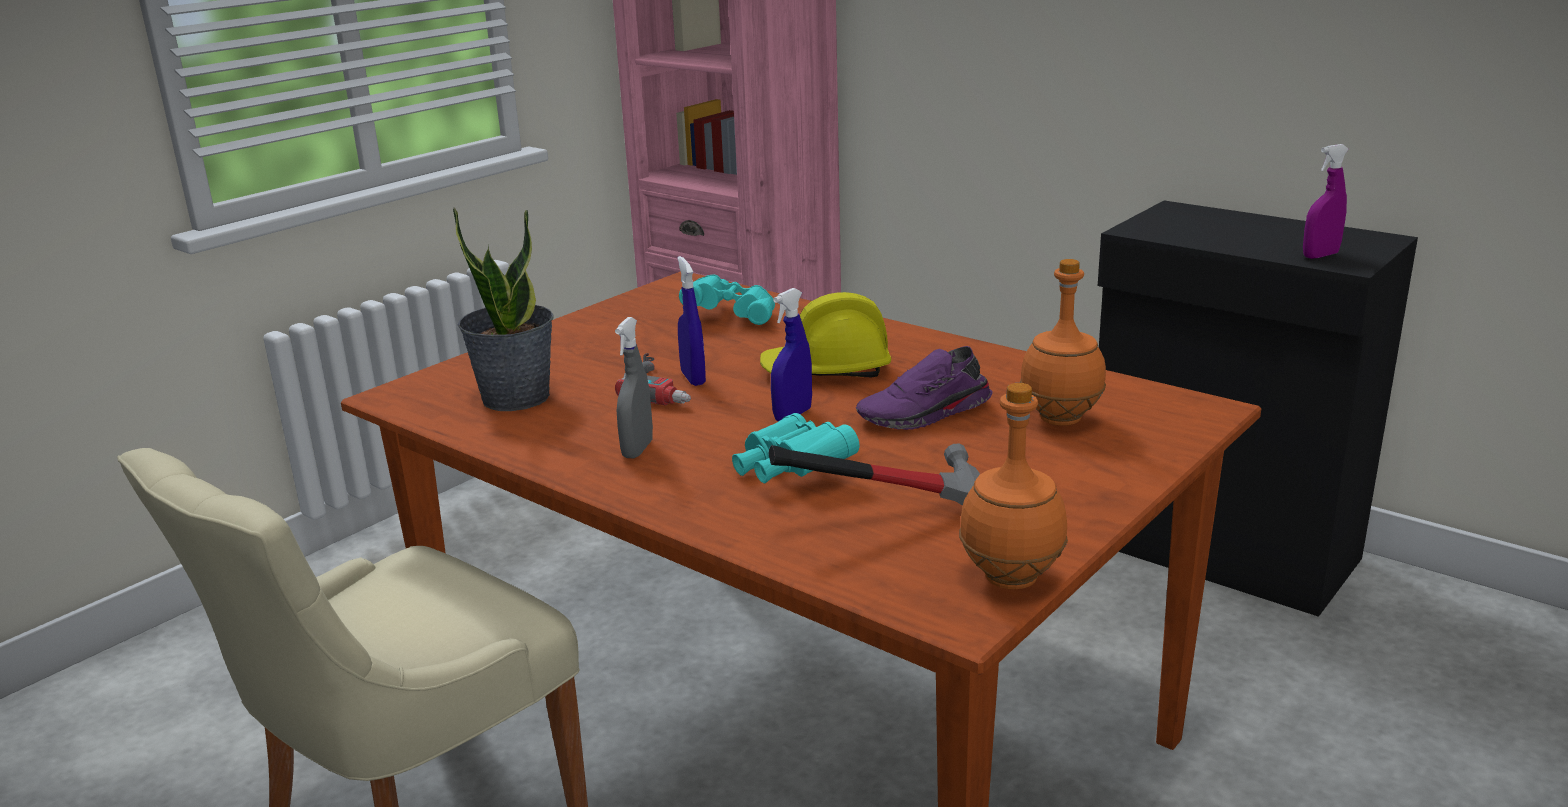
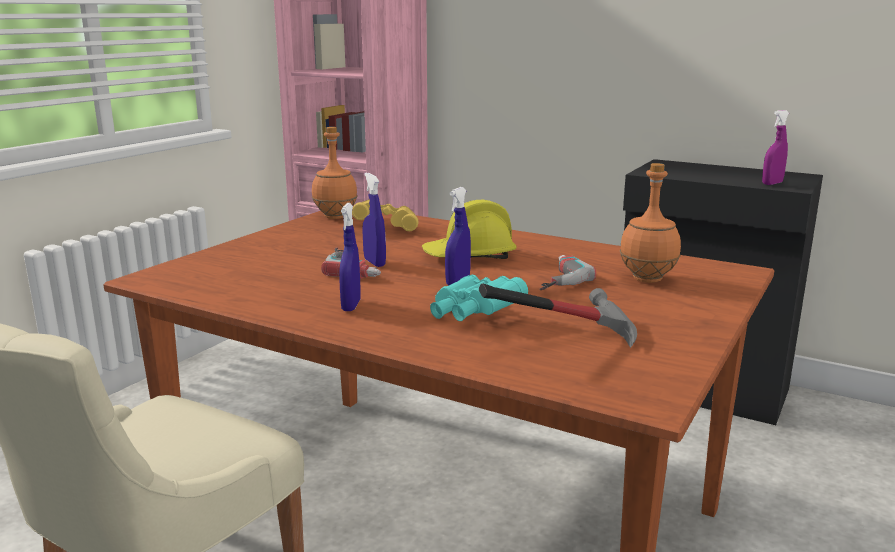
camera: 10 degrees left, 5 degrees down
(515, 397) = (243, 277): potted plant -> none
(637, 450) = (351, 306): grey spray bottle -> blue spray bottle
(732, 316) = (387, 228): turquoise binoculars -> yellow binoculars
(926, 415) = (553, 279): purple shoe -> power drill
(1009, 579) = (670, 375): orange bottle -> orange bottle (335, 217)

